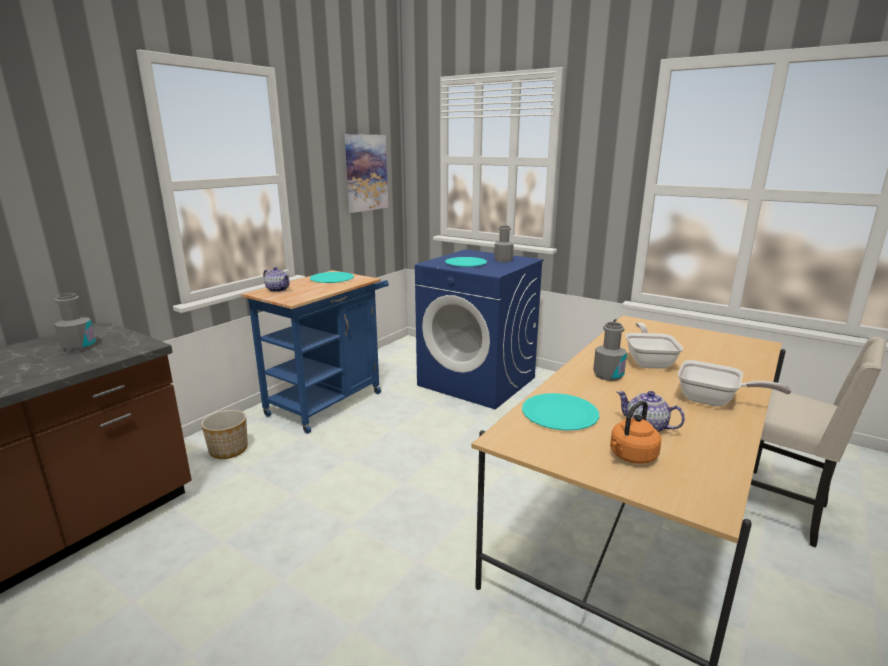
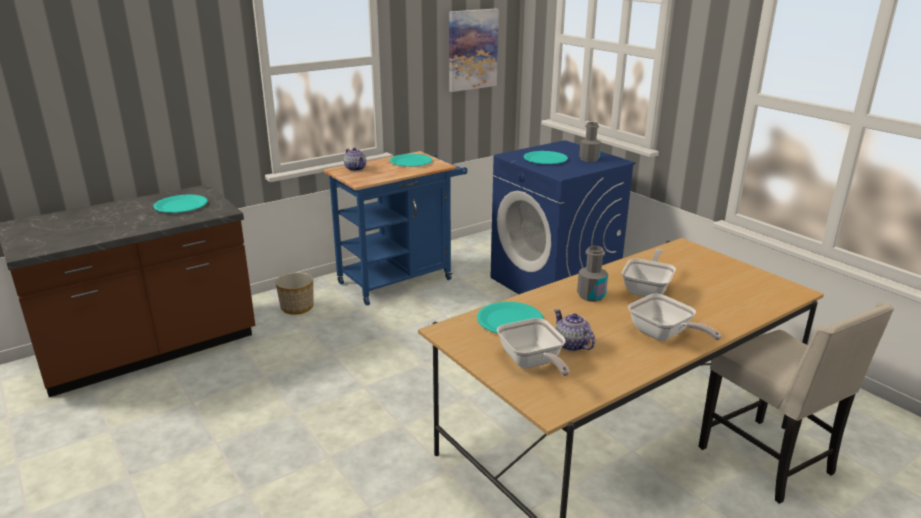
camera: 20 degrees right, 5 degrees up
(79, 347) = (181, 205): grey bottle -> turquoise plate
(631, 456) = (532, 363): orange kettle -> frying pan

